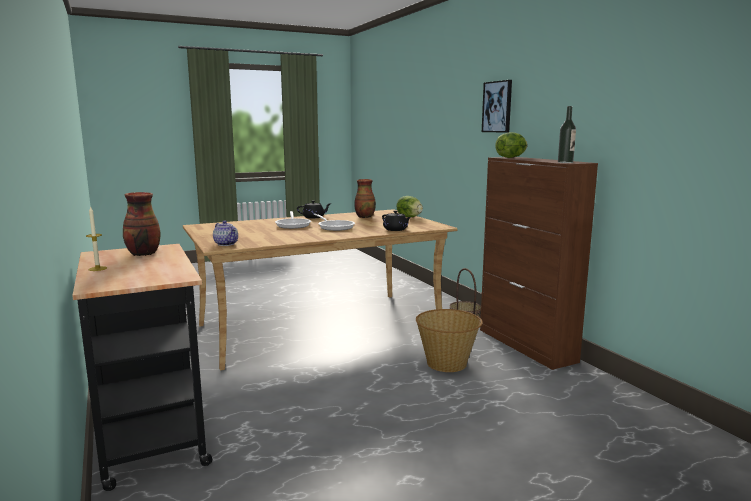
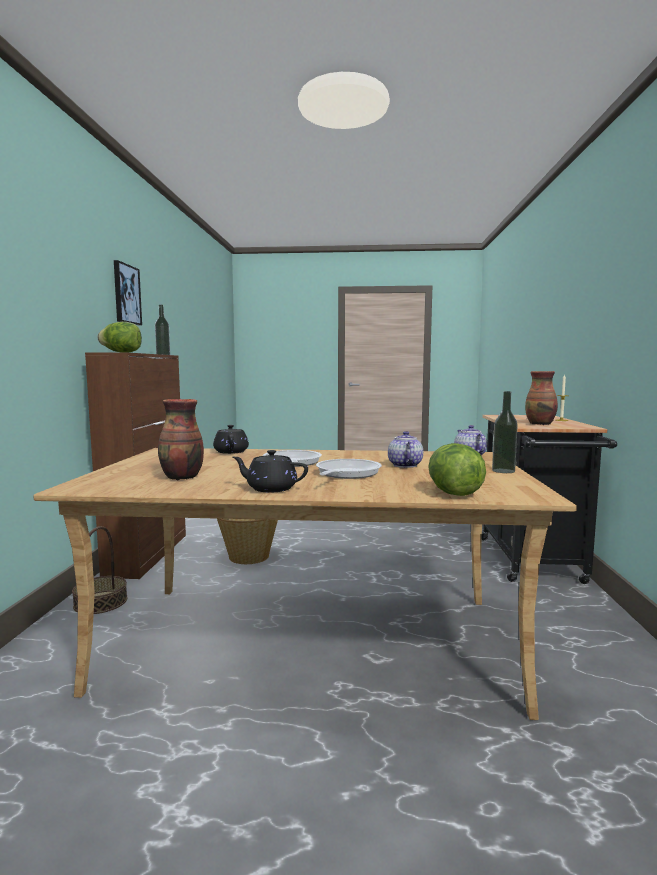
camera: 150 degrees left, 5 degrees down
(206, 235) = (503, 471): none -> bottle
(267, 232) = (404, 465): none -> teapot
(409, 217) = (123, 467): lettuce -> lettuce (453, 493)
(497, 107) = (40, 276): picture -> picture (126, 294)

